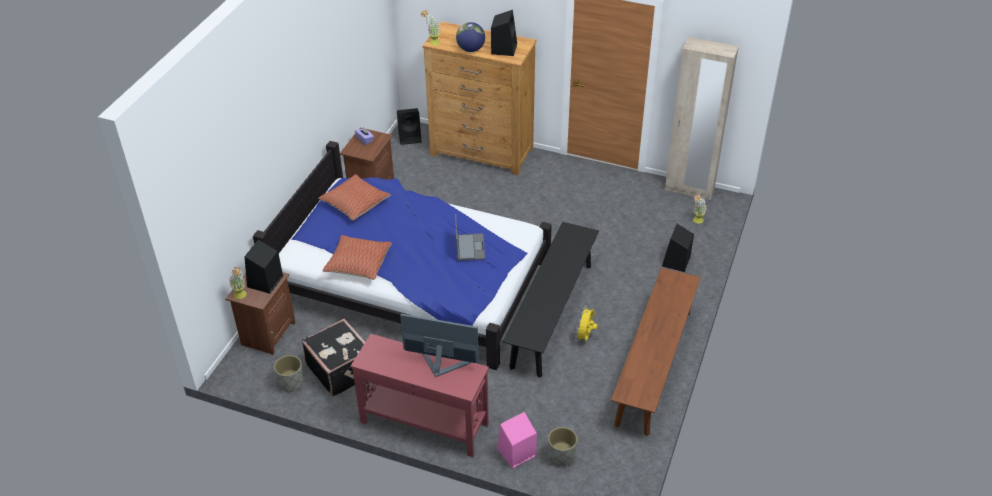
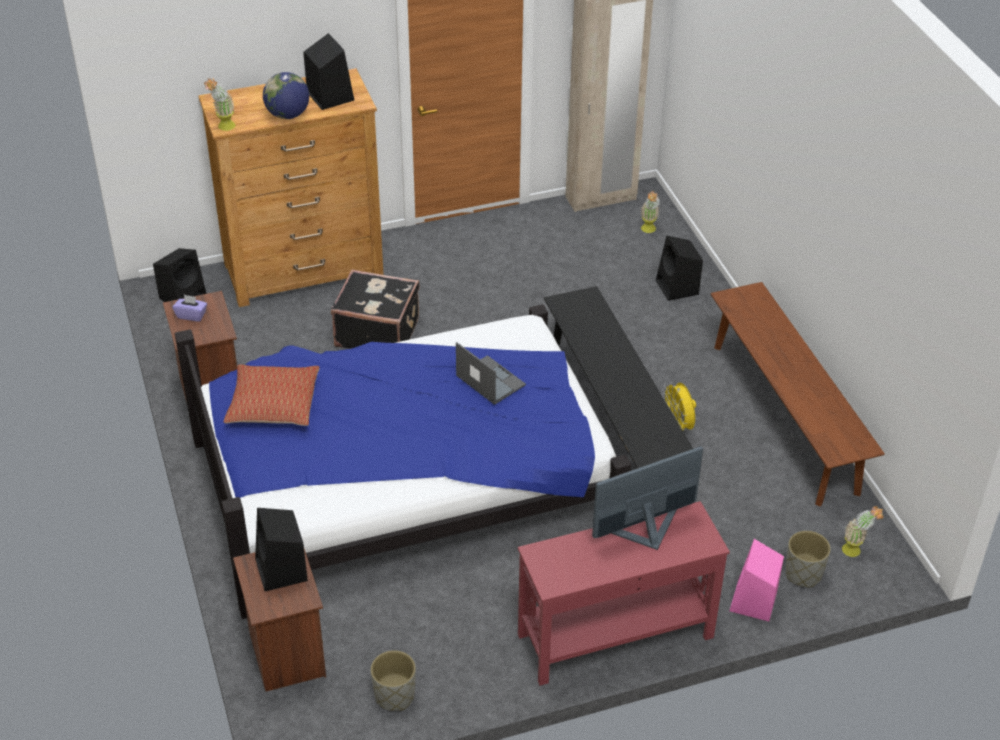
camera: 40 degrees left, 0 degrees up
(241, 296) = (272, 608): potted plant -> potted plant (856, 551)
(341, 369) = (439, 637): black suitcase -> black suitcase (377, 332)
(358, 264) = (372, 478): pillow -> none

